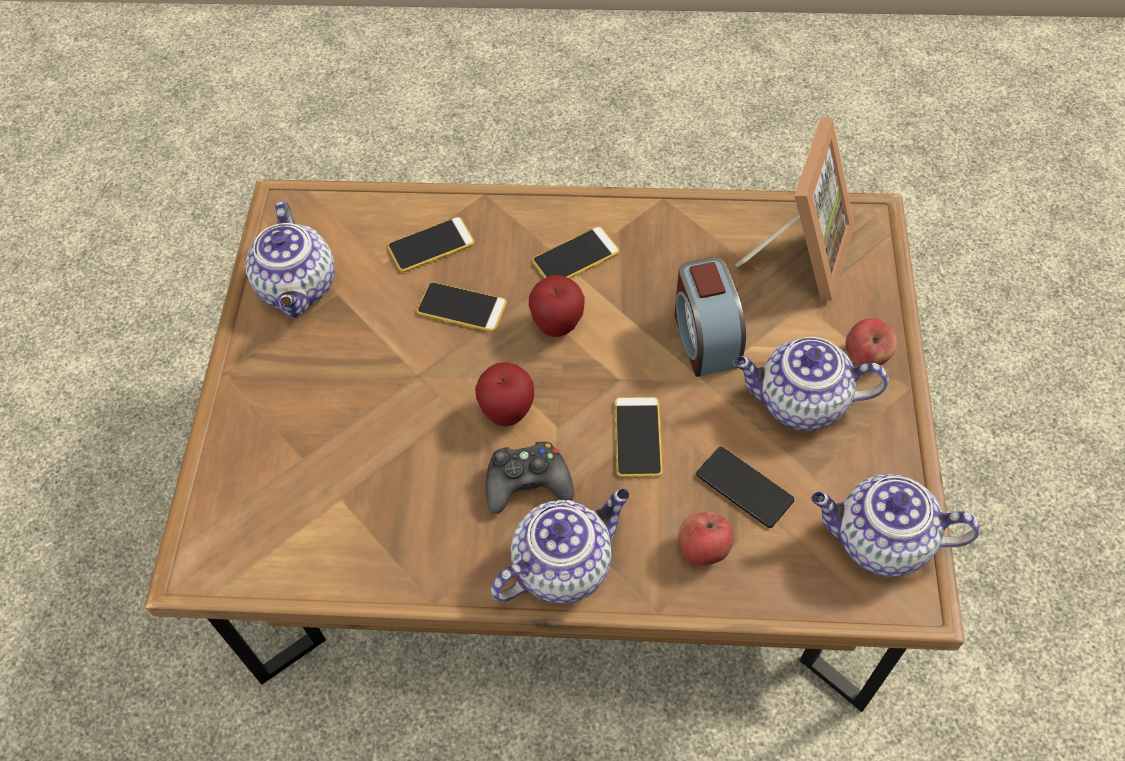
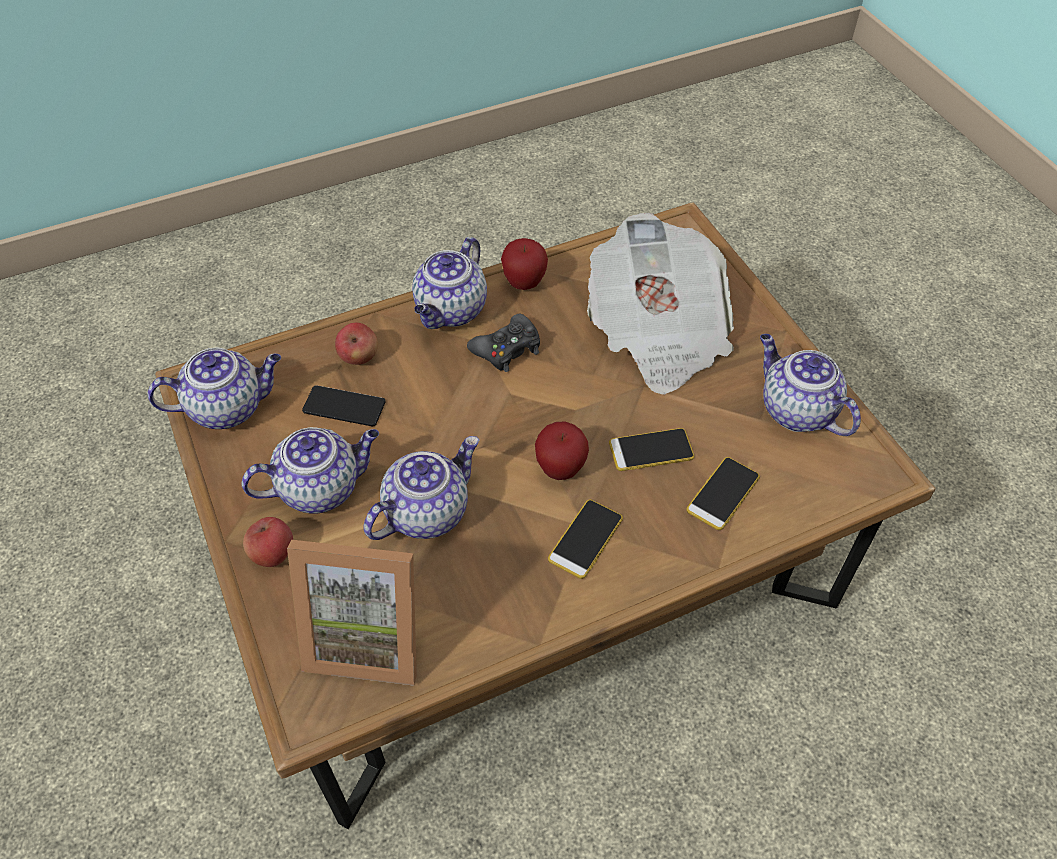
camera: 150 degrees right, 5 degrees down
(354, 429) = (657, 333): none -> newspaper
(507, 412) = (554, 387): apple -> apple (524, 283)
(637, 437) = (443, 409): phone -> none
(705, 337) = (426, 511): alarm clock -> teapot
(800, 253) = (368, 635): picture frame -> picture frame turned 75 degrees counterclockwise

